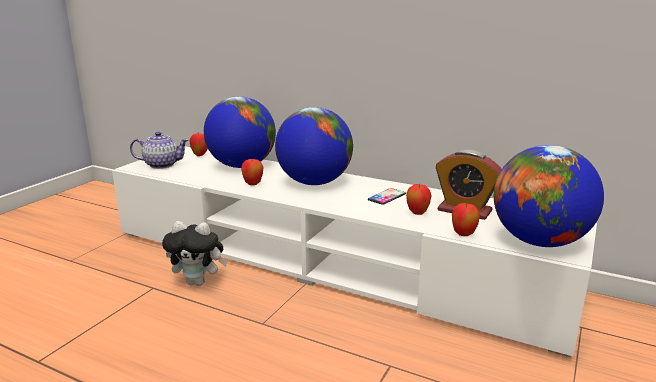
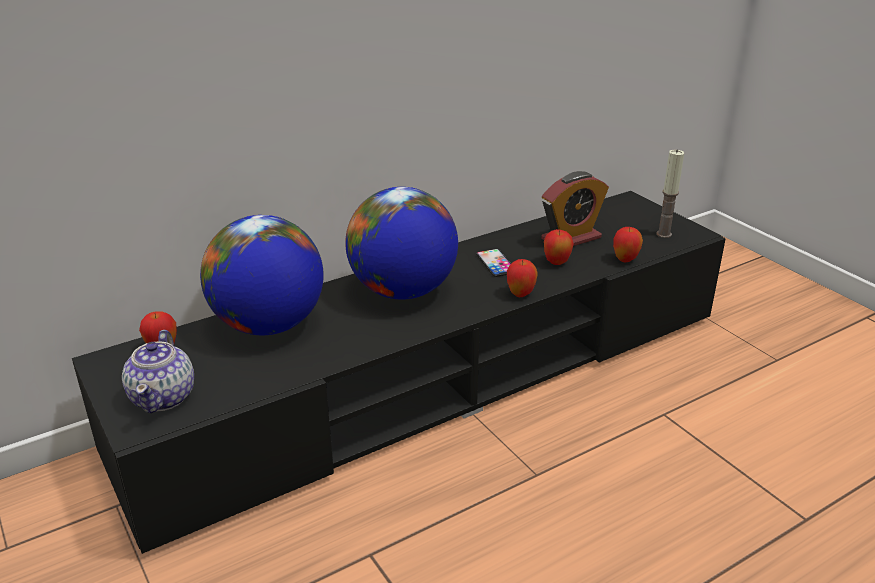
camera: 60 degrees left, 10 degrees up
(161, 165) = (164, 397): teapot -> teapot turned 150 degrees clockwise
(198, 282) = (393, 503): plush toy -> none
(253, 184) = (359, 335): apple -> apple (520, 294)
(329, 262) = (438, 380): white tv stand -> black tv stand
(539, 241) = (664, 234): globe -> candle

